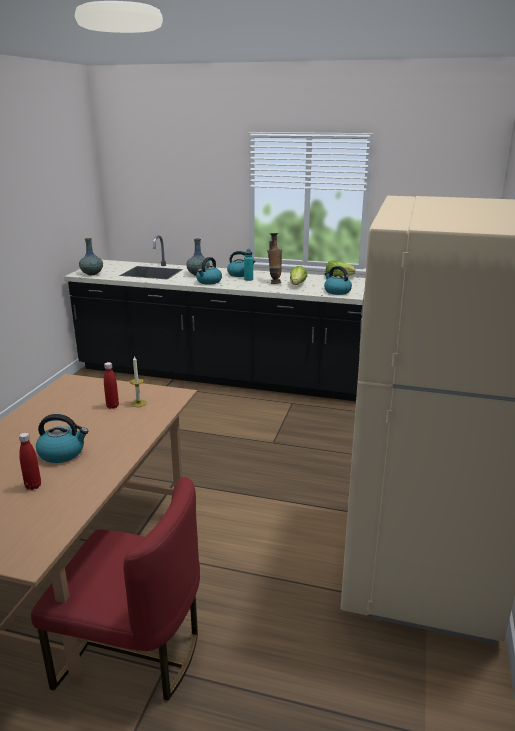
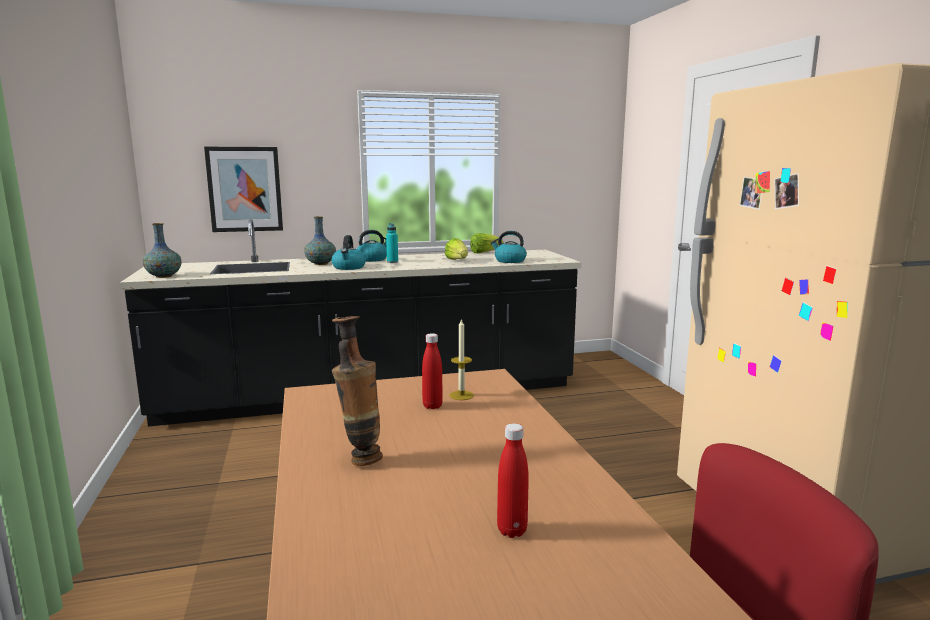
camera: 30 degrees left, 10 degrees down
(62, 453) = (470, 475): kettle -> none
(166, 209) = (245, 189): none -> picture
(274, 283) = (429, 261): vase -> vase (360, 458)

